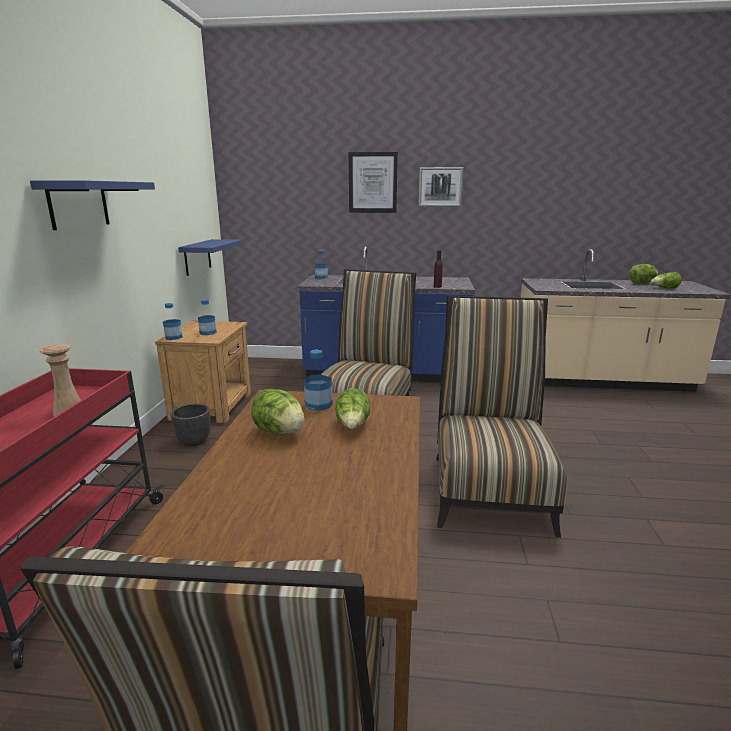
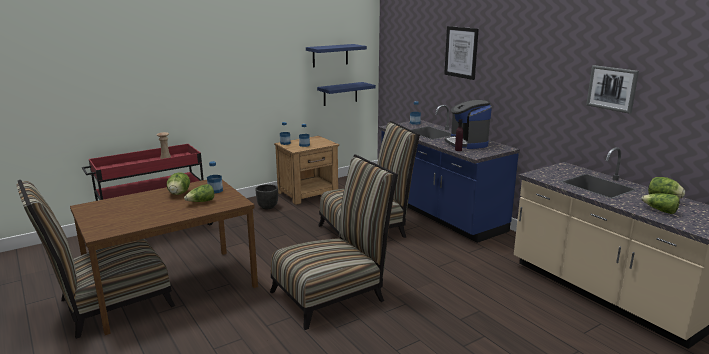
camera: 50 degrees right, 0 degrees up
(78, 204) = (227, 64): blue shelf -> blue shelf (330, 55)
(422, 281) = (467, 143): none -> coffee machine
(440, 187) = (506, 62): picture -> picture (612, 88)

